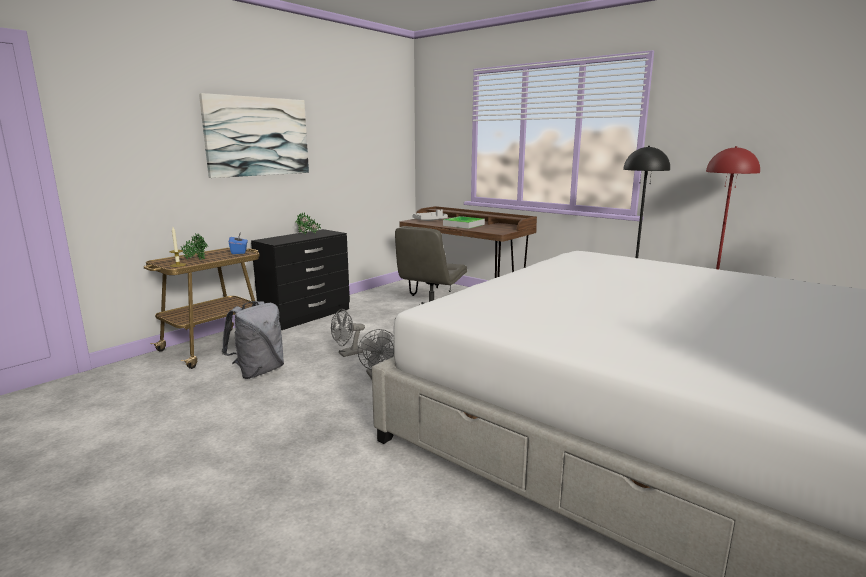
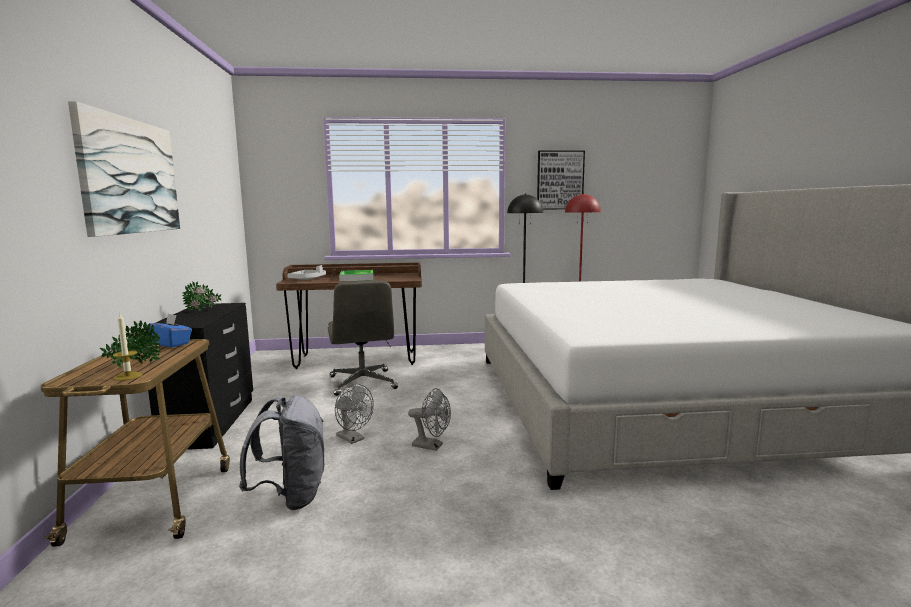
camera: 45 degrees left, 5 degrees down
(347, 354) = (353, 439): grey fan -> grey fan turned 60 degrees counterclockwise
(721, 127) = (560, 180): none -> picture

